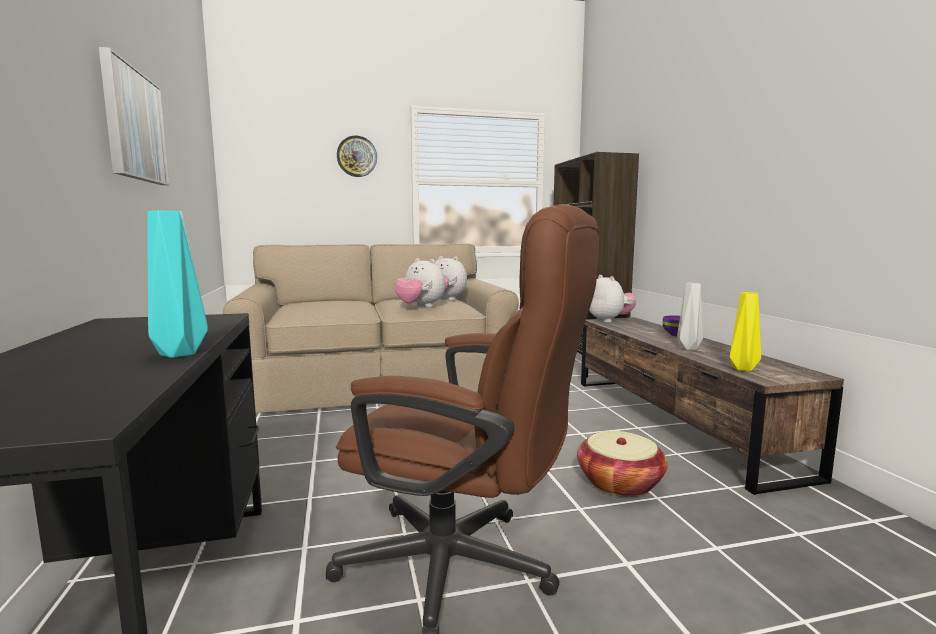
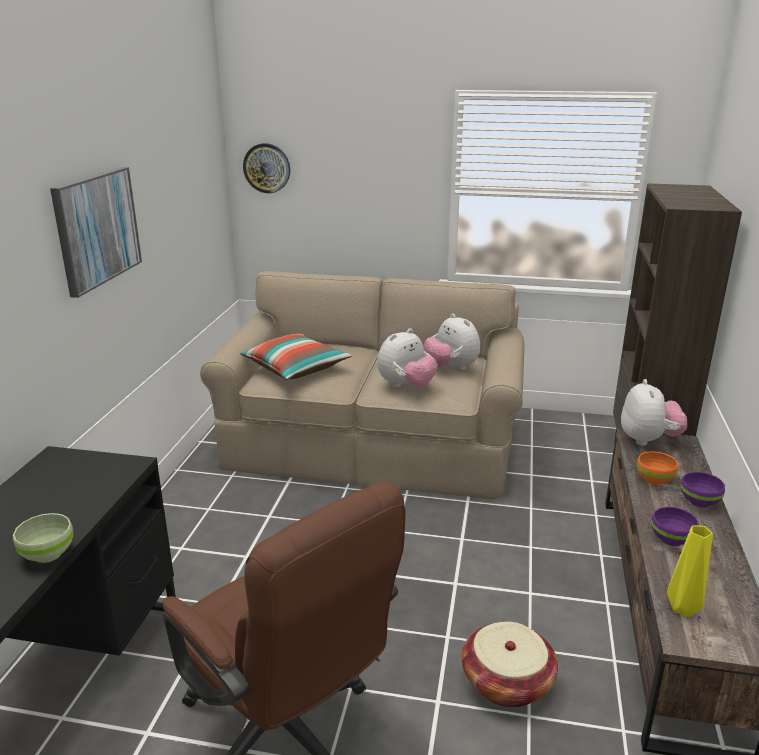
camera: 25 degrees right, 15 degrees up
(177, 354) = (49, 554): turquoise vase -> green bowl
(314, 308) = (295, 369): none -> pillow
(357, 156) = (382, 158): wall clock -> wall clock (267, 168)
(420, 307) = (406, 386): plush toy -> plush toy turned 105 degrees counterclockwise
(637, 331) = (653, 479): none -> orange bowl
(687, 348) = (671, 540): grey vase -> purple bowl

